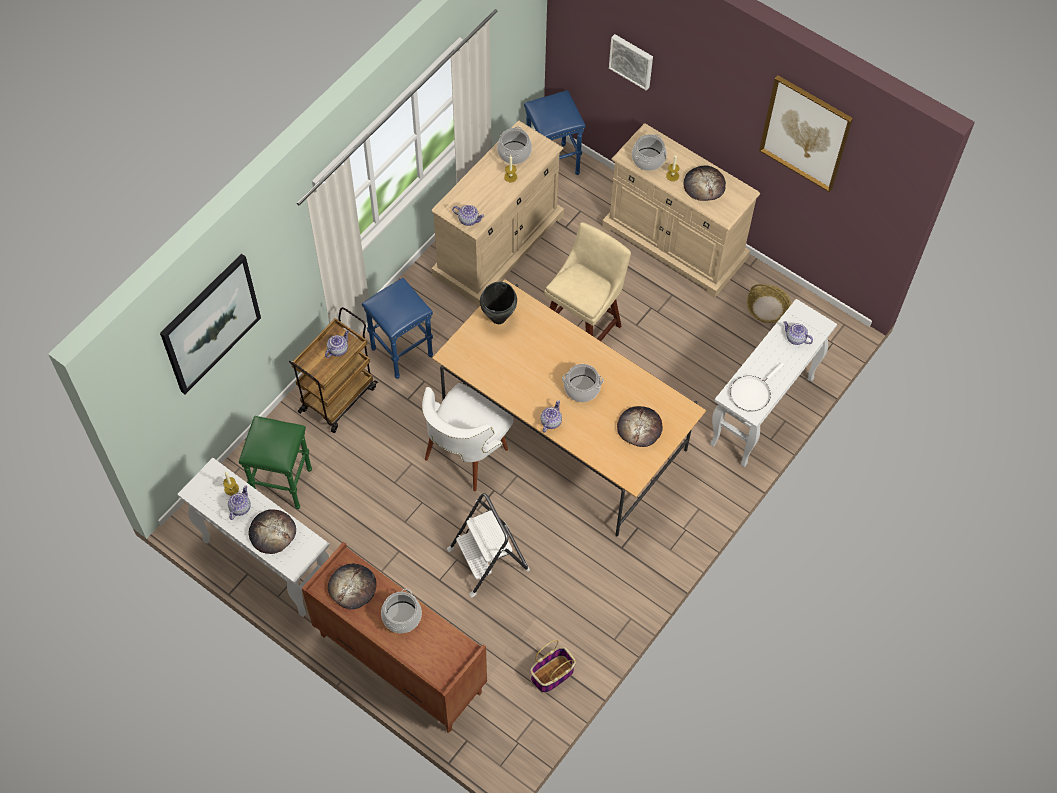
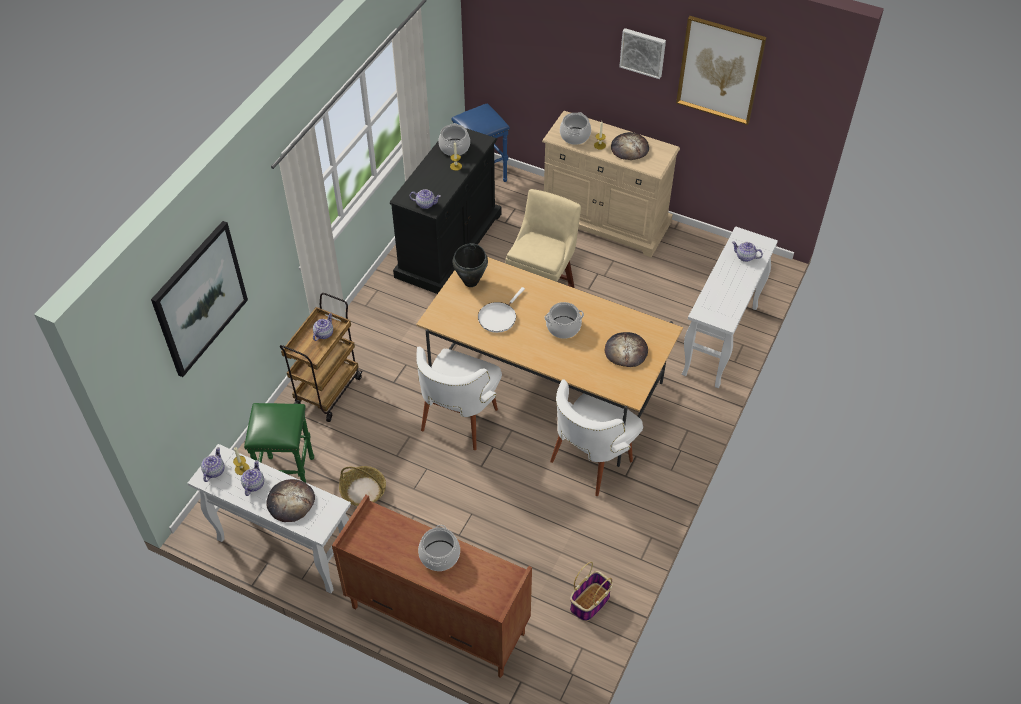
camera: 10 degrees left, 10 degrees down
(352, 587) = (383, 536): bread -> none
(402, 350) = (380, 342): blue stool -> none
(491, 558) = (505, 507): white step ladder -> none
(498, 243) = (448, 244): beige dresser -> black dresser
(550, 421) = (541, 359): teapot -> teapot (214, 471)
(591, 525) = (591, 461): none -> white chair
(632, 60) = (546, 49): picture -> picture (643, 52)
(751, 393) = (720, 306): white frying pan -> white frying pan (498, 317)
(767, 308) = (699, 258): basket -> basket (363, 490)

